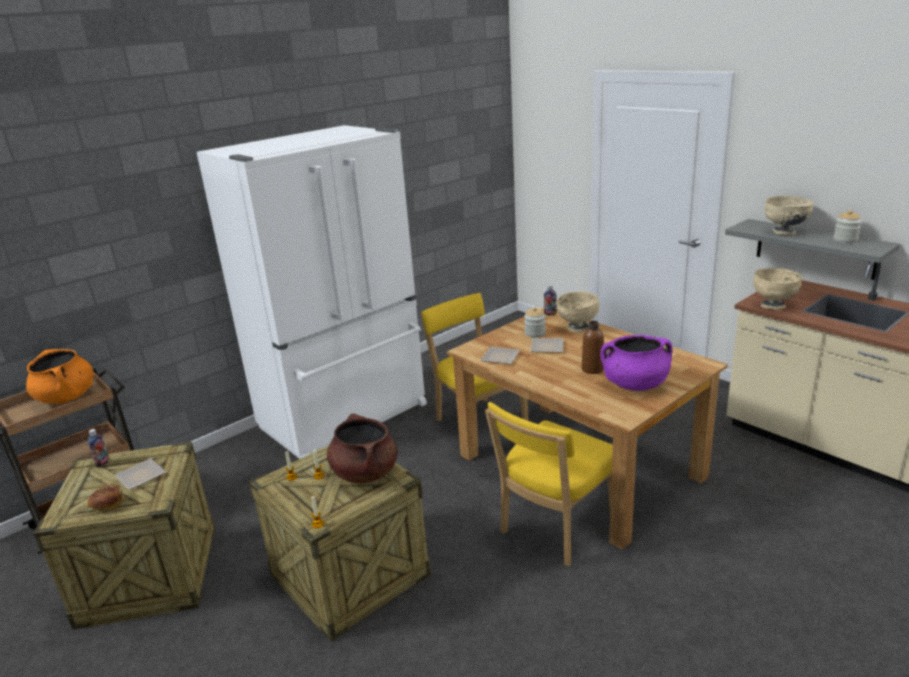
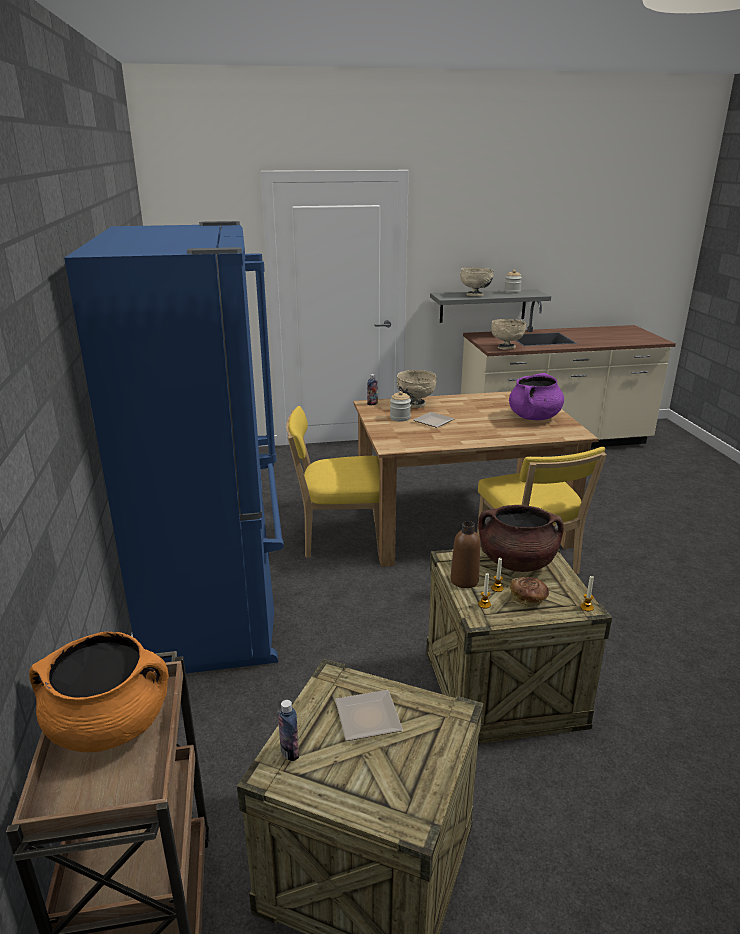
camera: 60 degrees left, 0 degrees up
(108, 505) = (420, 759): bread -> bread (528, 599)
(346, 417) = (218, 607): white fridge -> blue fridge
(501, 357) = (426, 439): plate -> none
(592, 369) = (493, 420): brown bottle -> brown bottle (464, 580)

